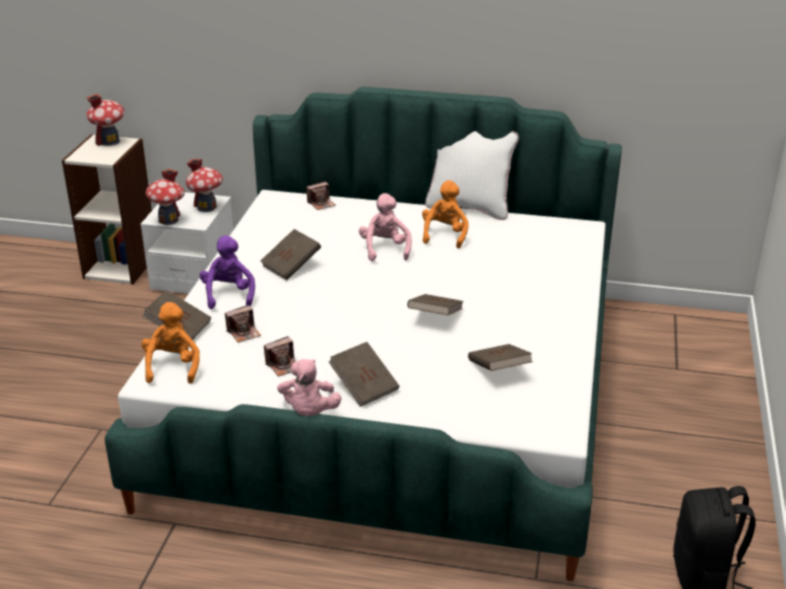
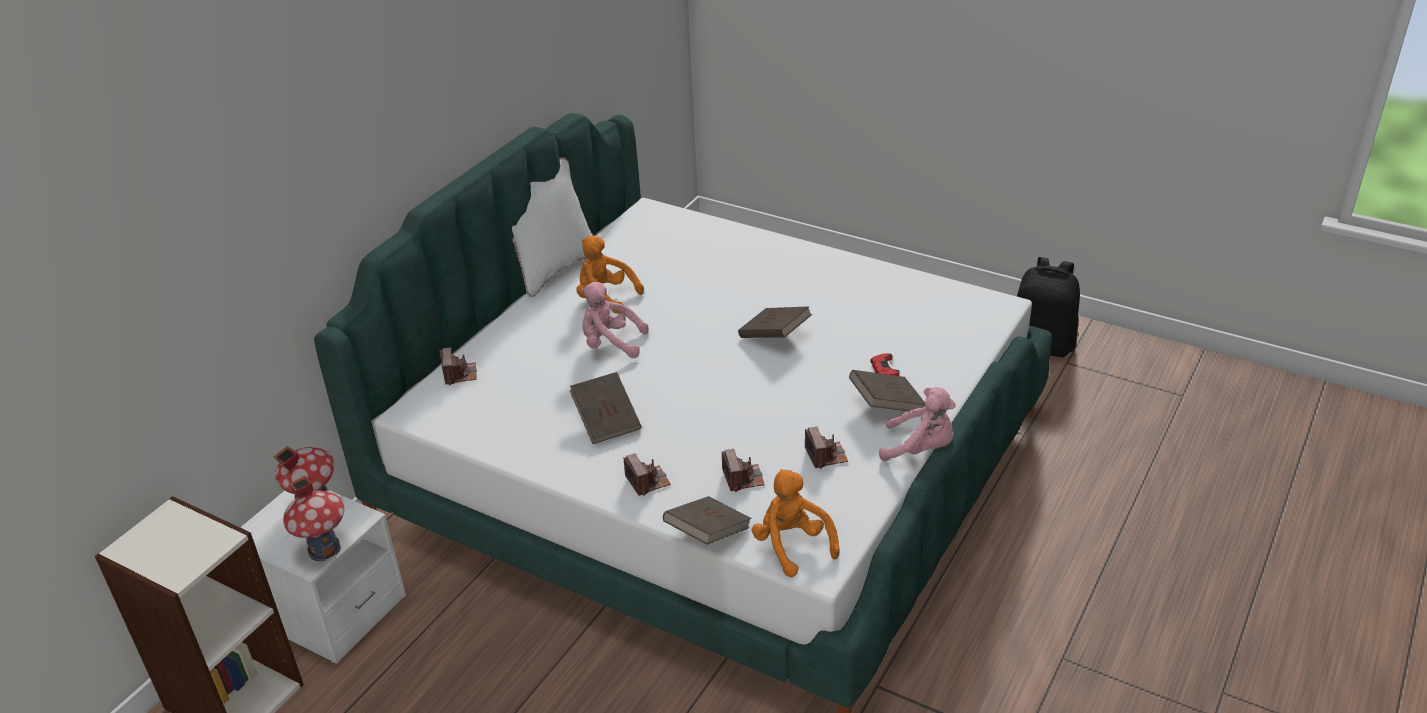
camera: 70 degrees left, 5 degrees up
(109, 141) = (149, 534): toy house -> none
(173, 366) = (792, 545): orange plush toy -> orange plush toy turned 45 degrees clockwise
(229, 295) = (647, 481): purple plush toy -> camera
(416, 378) = (884, 368): none -> red game controller
(498, 370) = (888, 317): brown book -> none

